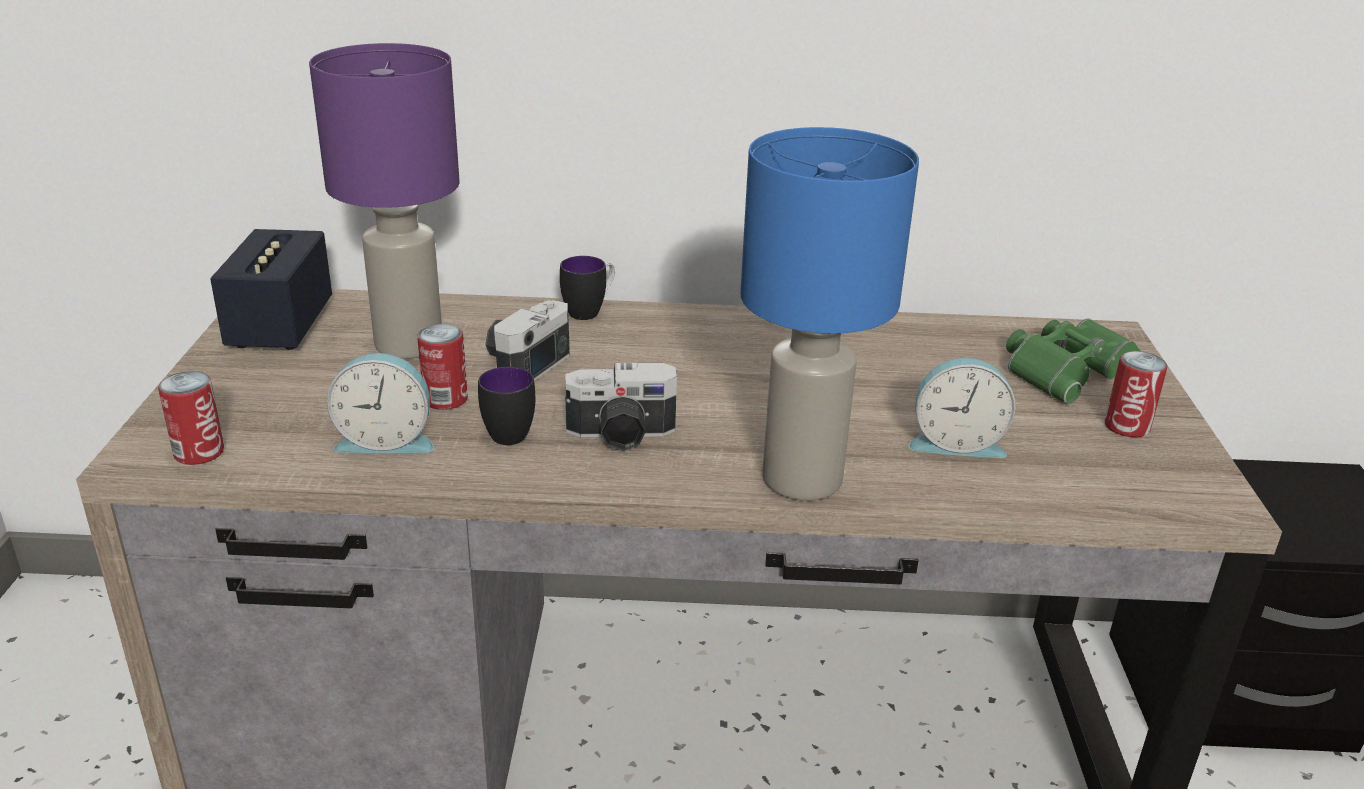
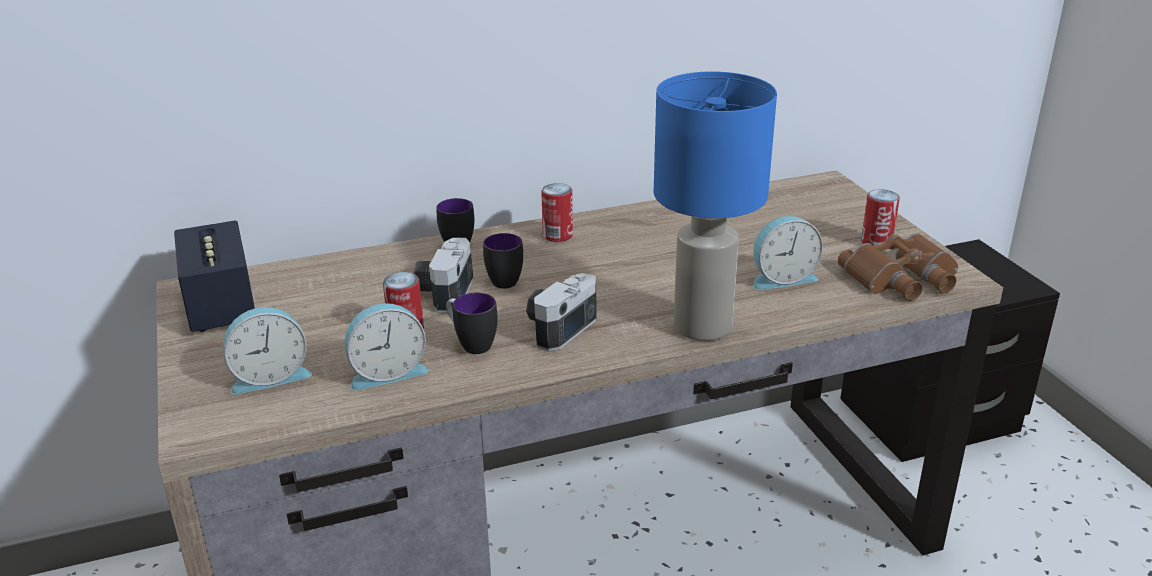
camera: 20 degrees left, 0 degrees up
(199, 452) = (244, 418): can -> can (557, 235)
(263, 413) = (269, 376): none -> alarm clock
(410, 344) = (342, 297): purple table lamp -> none
(600, 364) = (501, 279): none -> mug
(621, 435) = (557, 326): camera -> camera turned 150 degrees clockwise
(1068, 369) = (816, 212): green binoculars -> none
(1131, 483) = (902, 278): none -> brown binoculars

